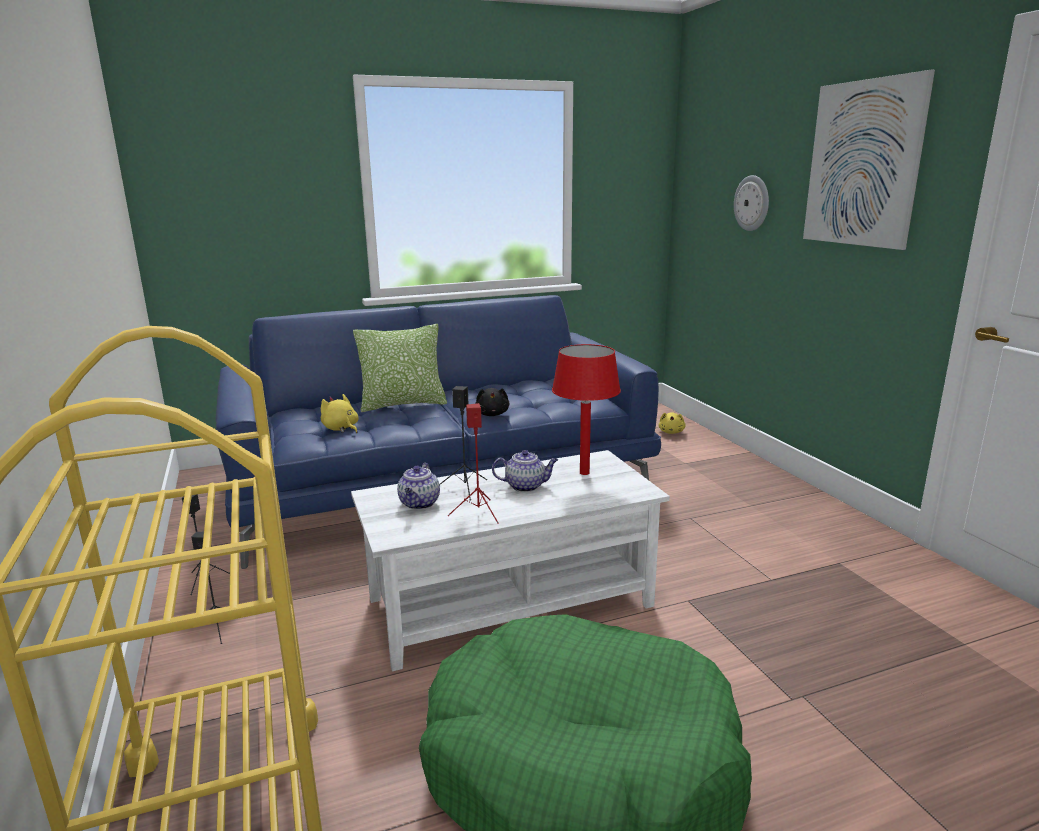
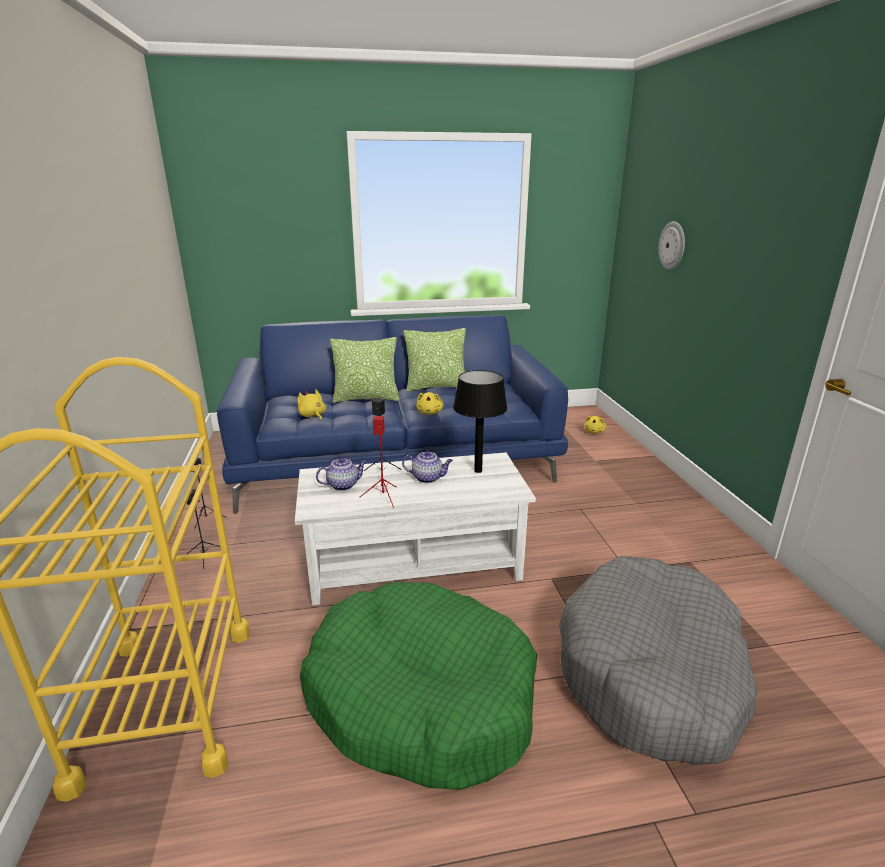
camera: 10 degrees right, 5 degrees up
(419, 504) = (343, 485): teapot -> teapot turned 135 degrees counterclockwise
(487, 386) = (436, 387): none -> pillow
(492, 414) = (430, 412): black plush toy -> yellow plush toy
(585, 473) = (478, 471): red table lamp -> black table lamp
(850, 694) = (651, 672): none -> grey dog bed
(862, 164) = (757, 221): picture -> none

